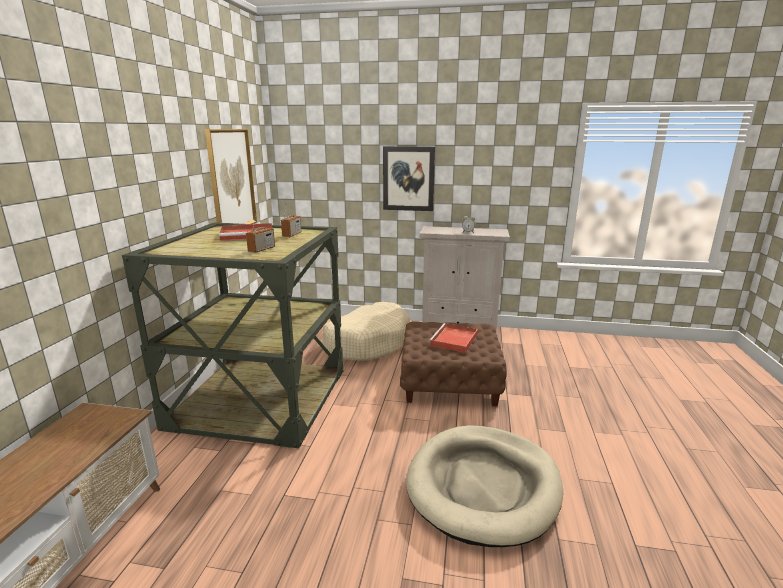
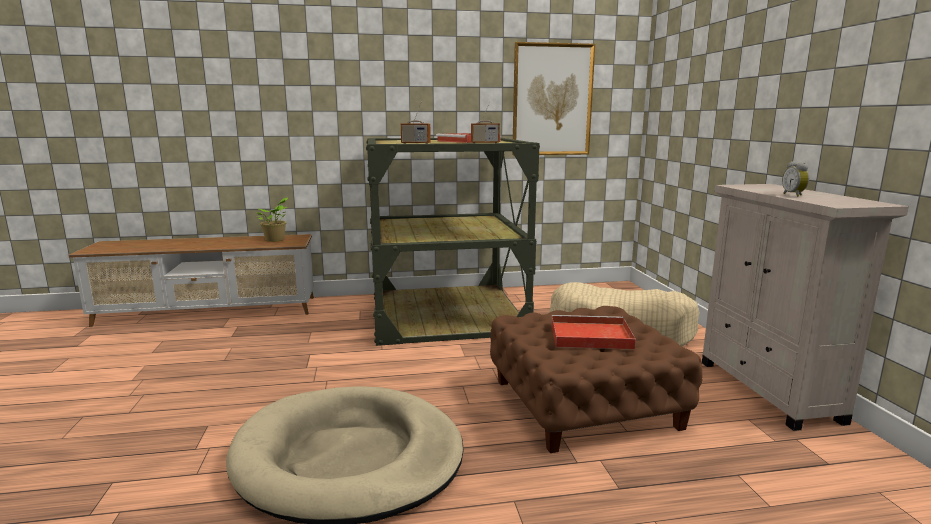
camera: 70 degrees right, 5 degrees down
(78, 431) = (276, 240): none -> potted plant
(408, 178) = (765, 99): picture -> none

